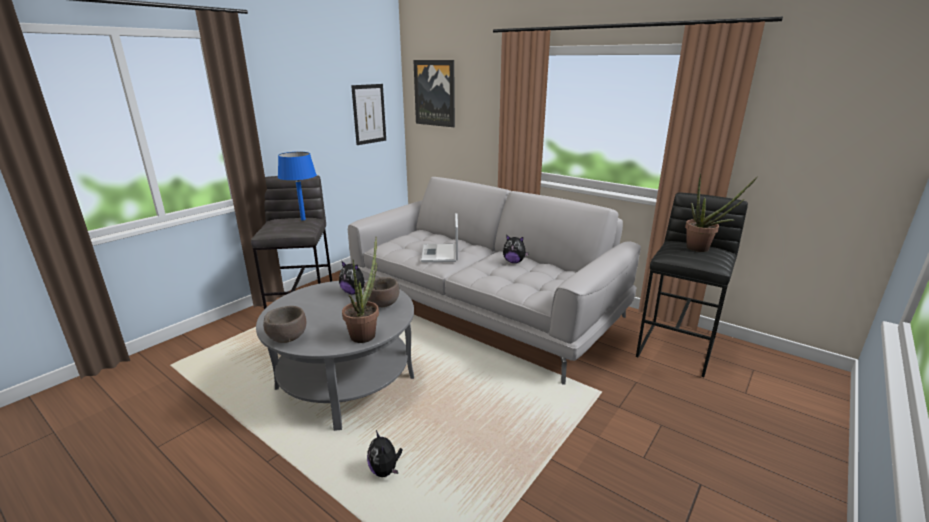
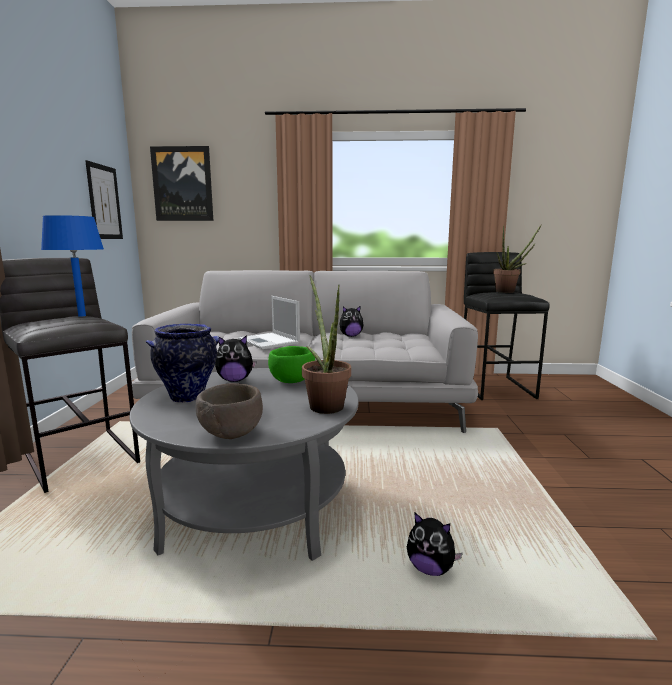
camera: 35 degrees left, 10 degrees down
(310, 300) = (188, 397): none -> vase
(383, 304) = (292, 381): brown bowl -> green bowl

